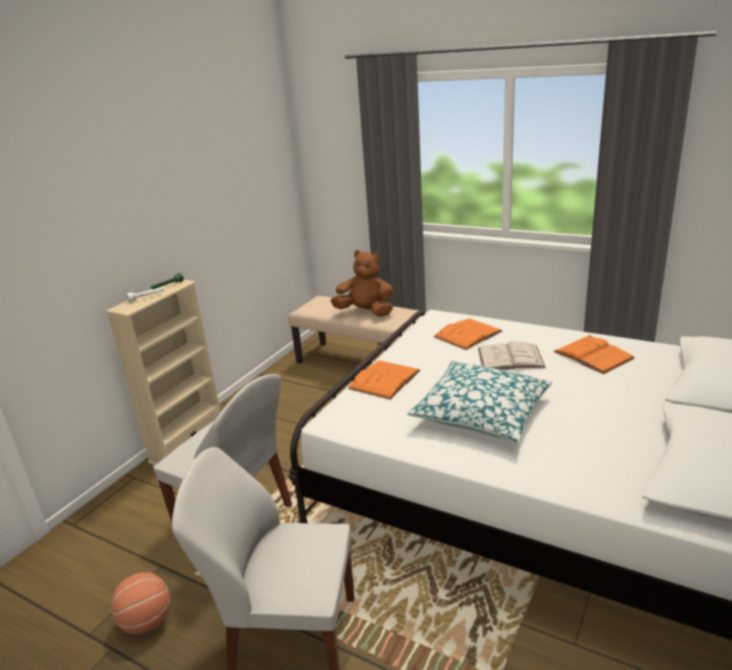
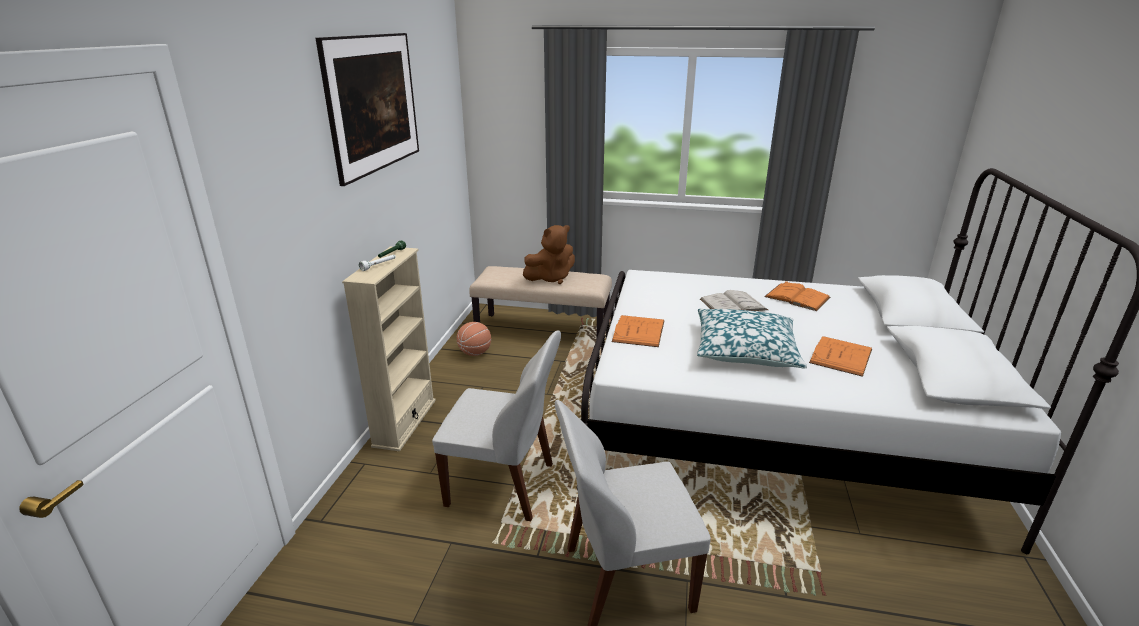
camera: 20 degrees left, 0 degrees up
(146, 622) = (469, 597): basketball -> basketball (474, 353)
(162, 174) = (377, 135): none -> picture
(366, 312) = (551, 278): brown plush toy -> brown plush toy turned 150 degrees clockwise
(468, 334) = (681, 288): orange book -> orange book (841, 356)

